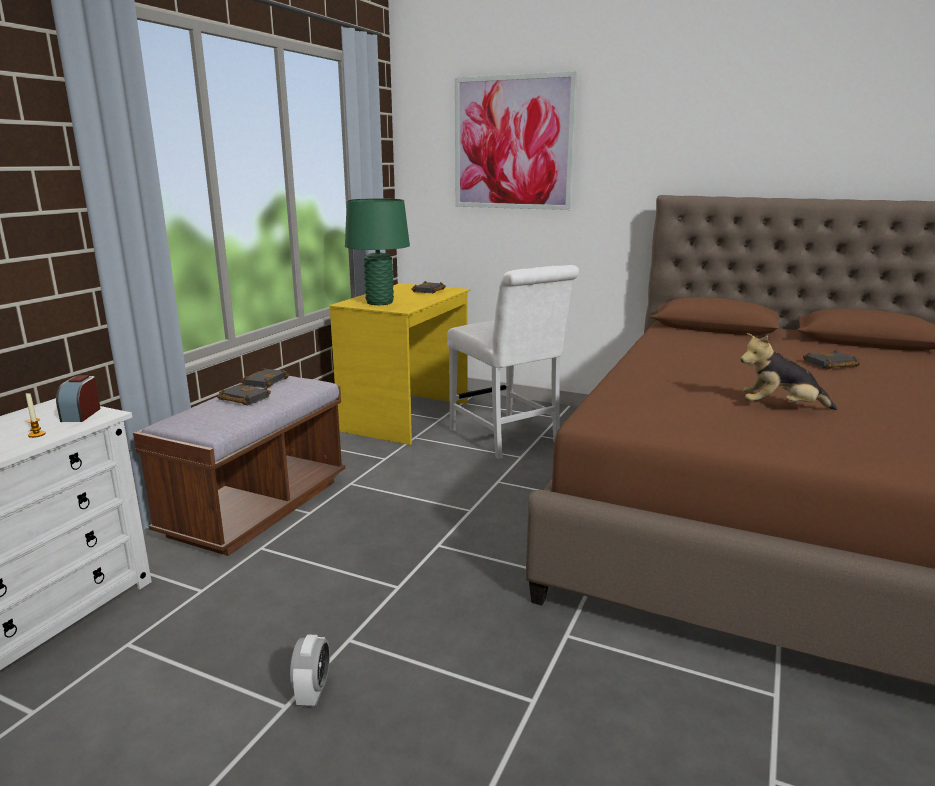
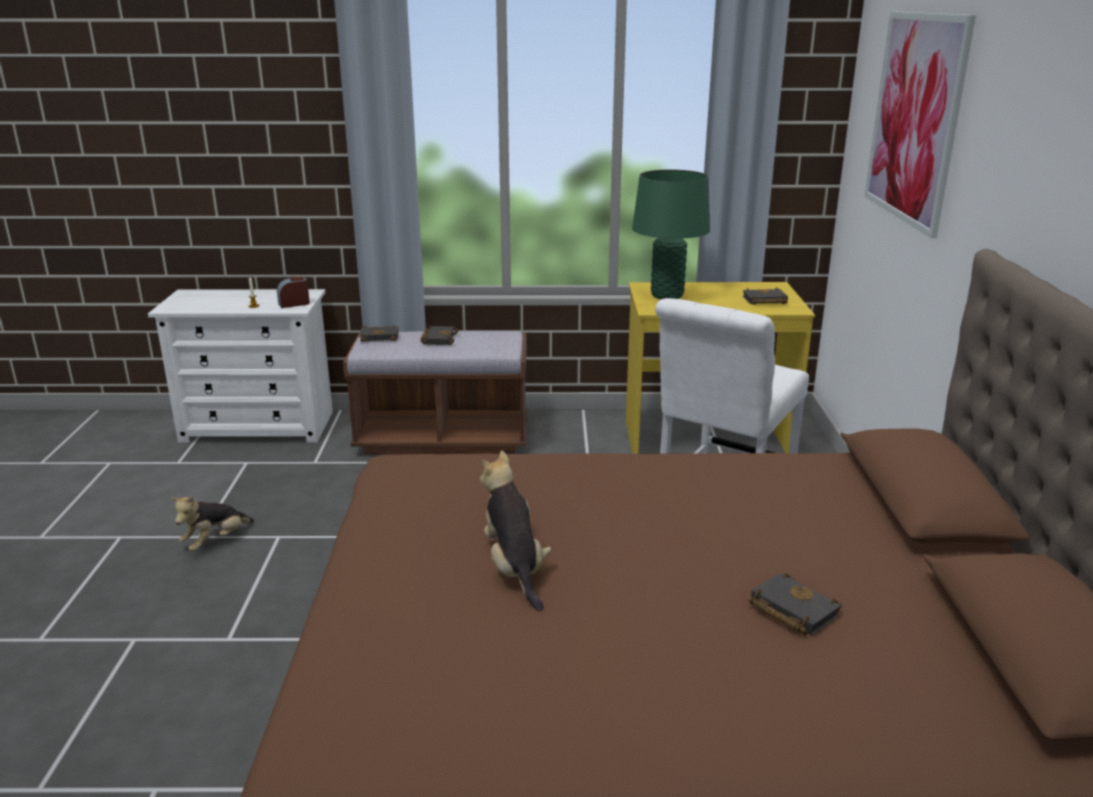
camera: 65 degrees right, 5 degrees up
(265, 381) = (488, 333): black book -> black book (380, 337)
(313, 692) = (215, 541): alarm clock -> plush toy

